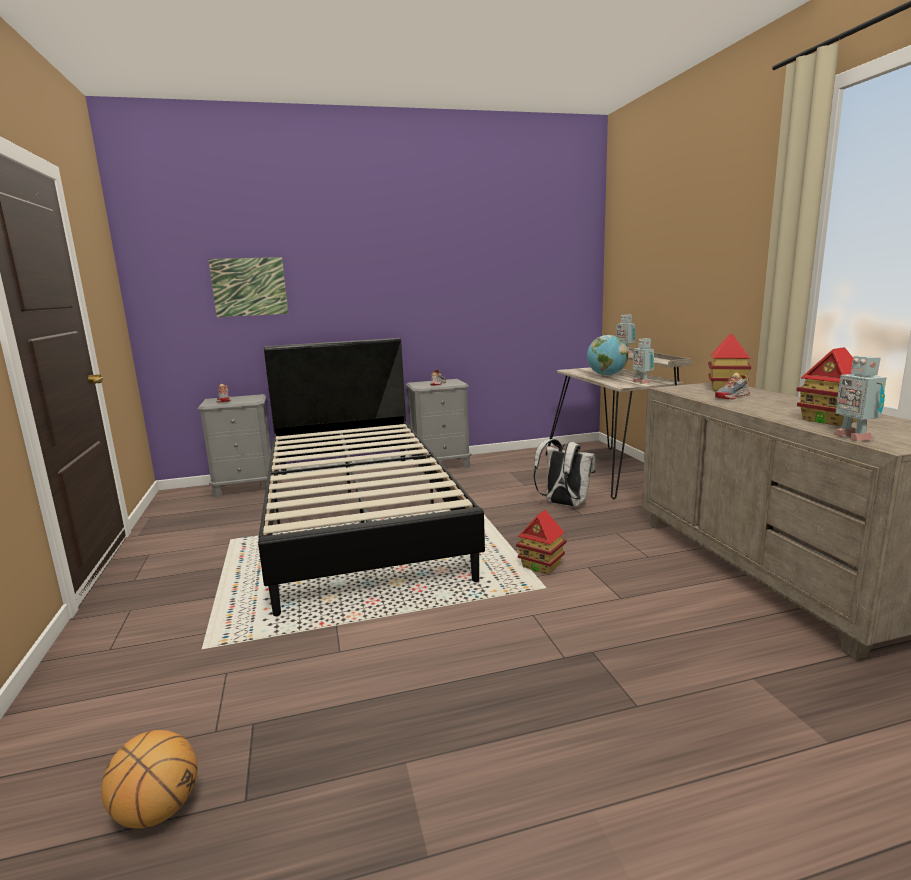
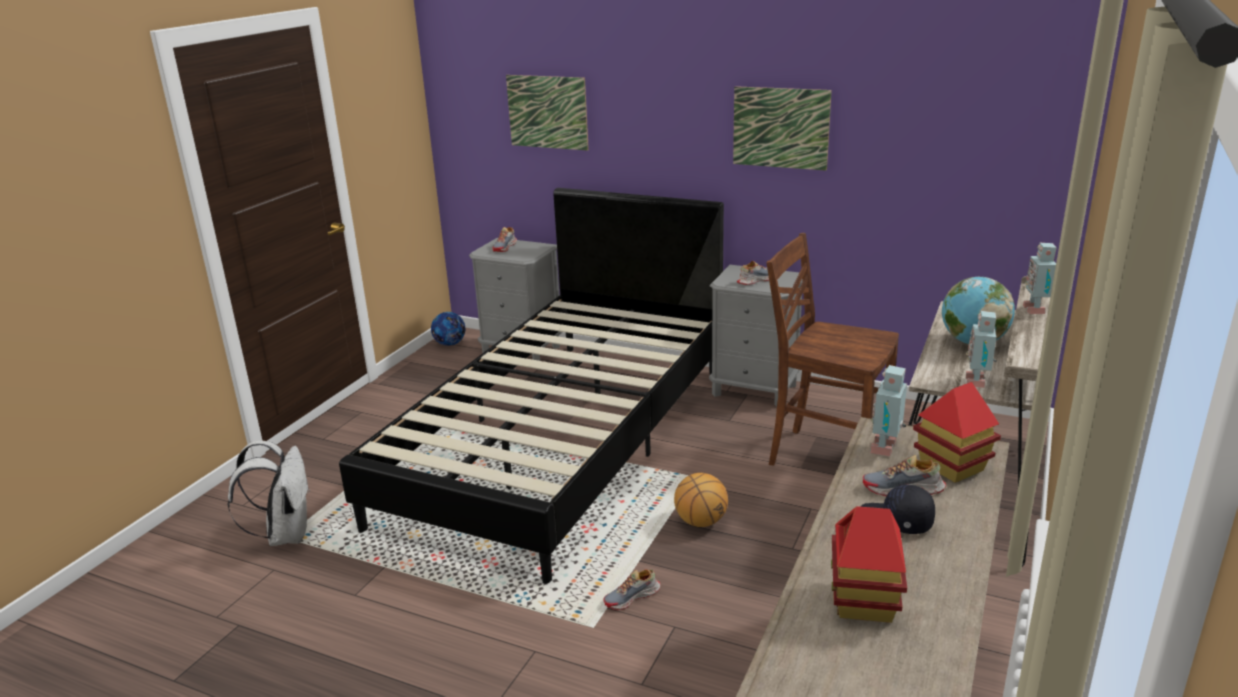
camera: 40 degrees right, 10 degrees up
(158, 811) = (135, 656): basketball -> basketball (700, 522)
(173, 499) = (450, 344): none -> football
(433, 282) = (780, 128): none -> picture
(529, 478) = (825, 457): none -> brown chair
(541, 565) = (632, 597): toy house -> shoe
(563, 504) = (797, 522): white backpack -> white backpack (286, 534)
(760, 403) = (896, 521): none -> black cap
(853, 437) = (788, 646): toy robot -> toy robot (886, 448)

